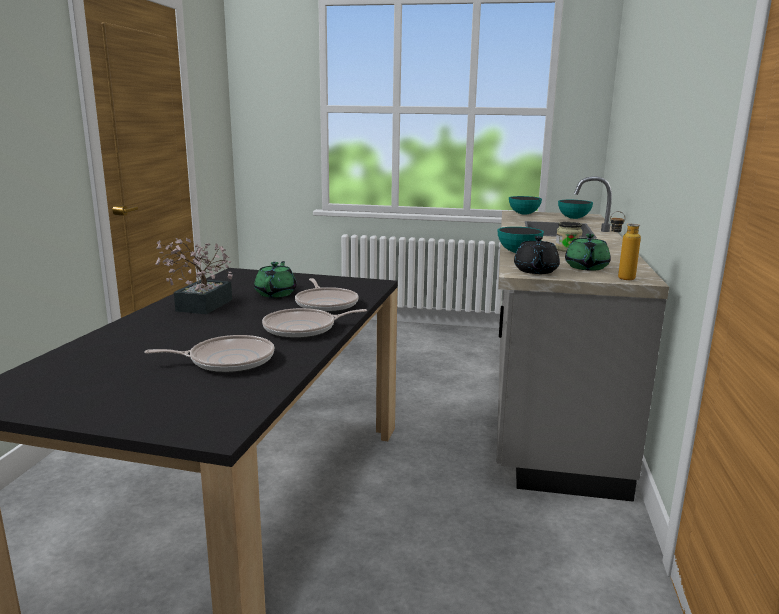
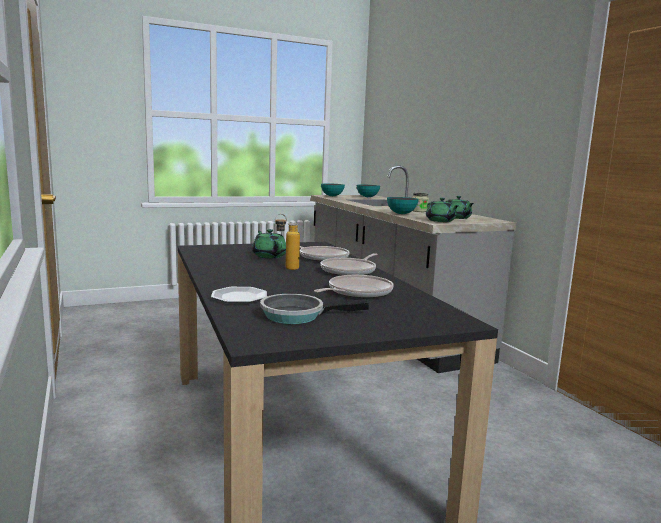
camera: 35 degrees left, 5 degrees down
(93, 376) = (297, 315): none -> frying pan
(107, 342) = (239, 297): none -> plate
(200, 307) = (239, 269): potted plant -> none
(535, 271) = (440, 221): black teapot -> green teapot
(619, 278) = (486, 220): bottle -> bottle (286, 268)

